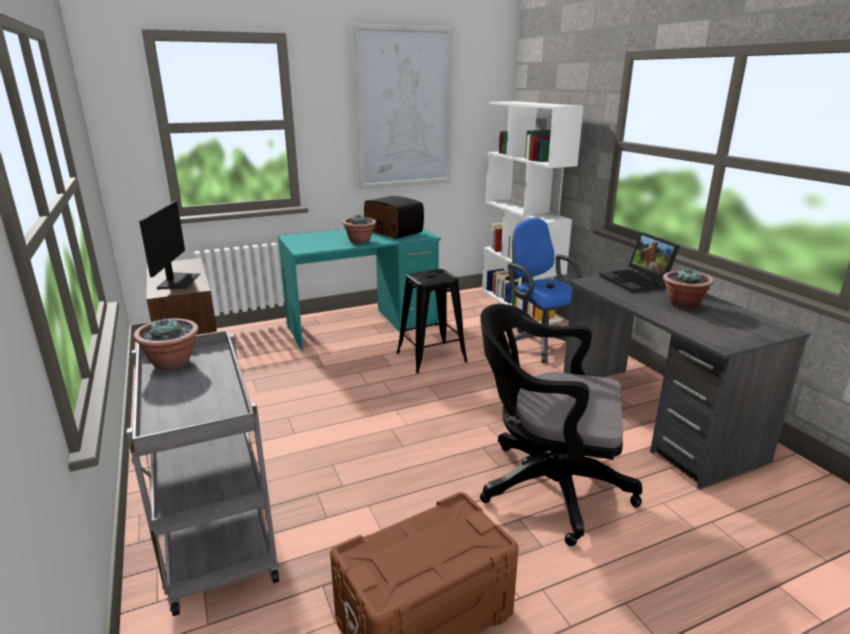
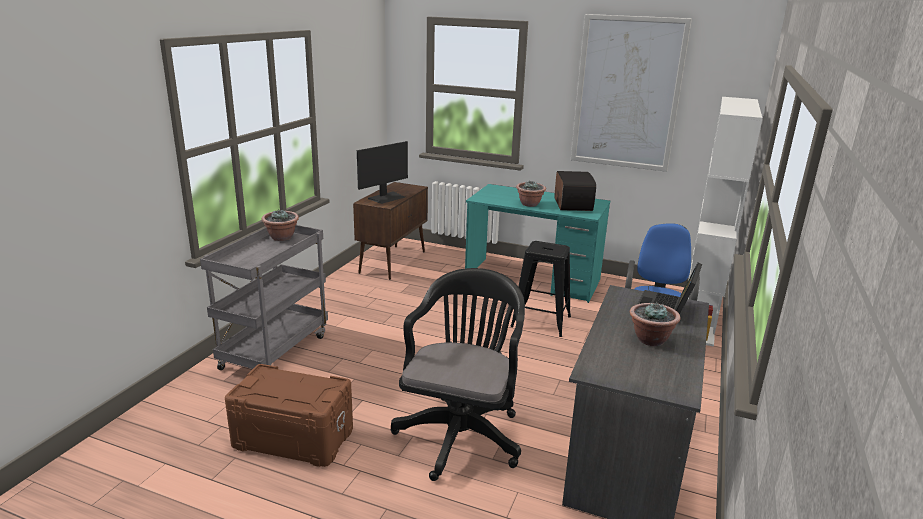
camera: 45 degrees right, 0 degrees up
(546, 486) = (461, 432): black office chair -> black office chair turned 45 degrees clockwise

